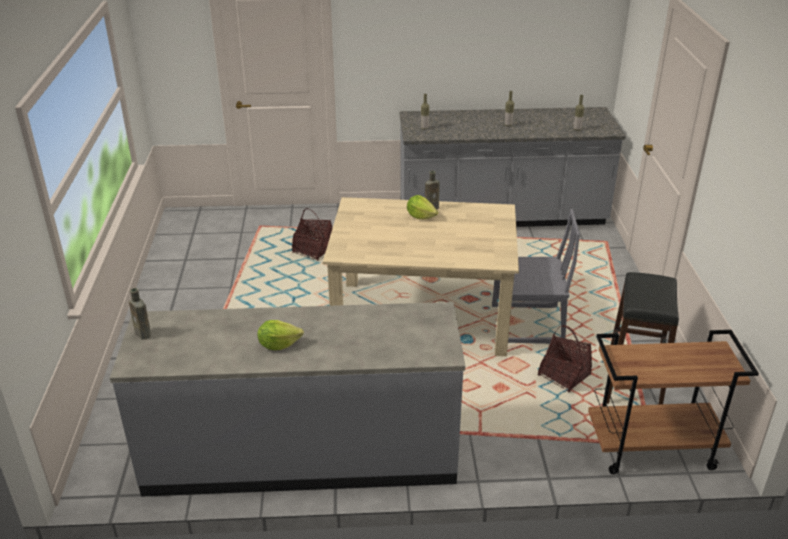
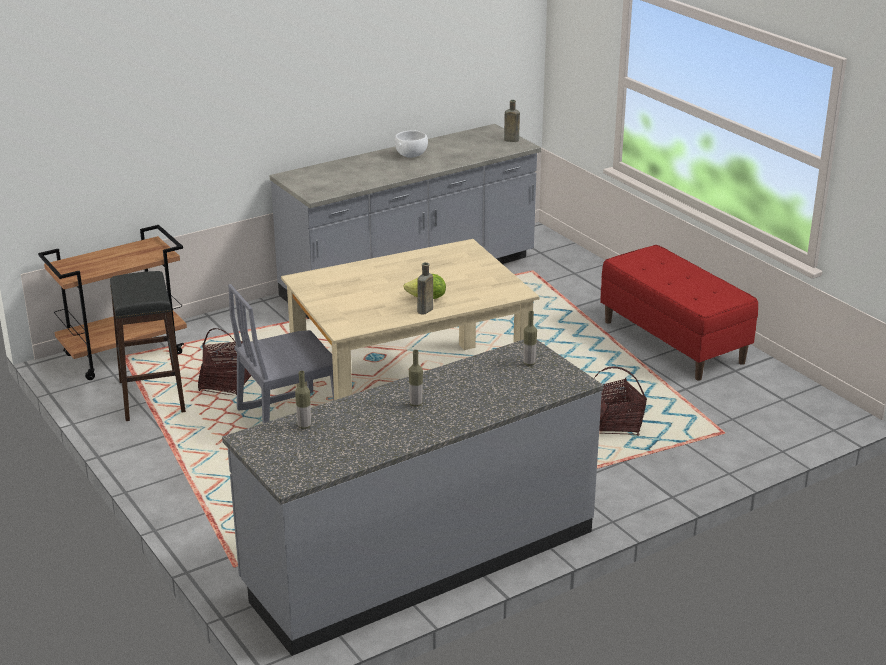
camera: 150 degrees right, 5 degrees down
(185, 294) = (673, 342): none -> red bench
(278, 345) = (411, 155): lettuce -> white bowl

